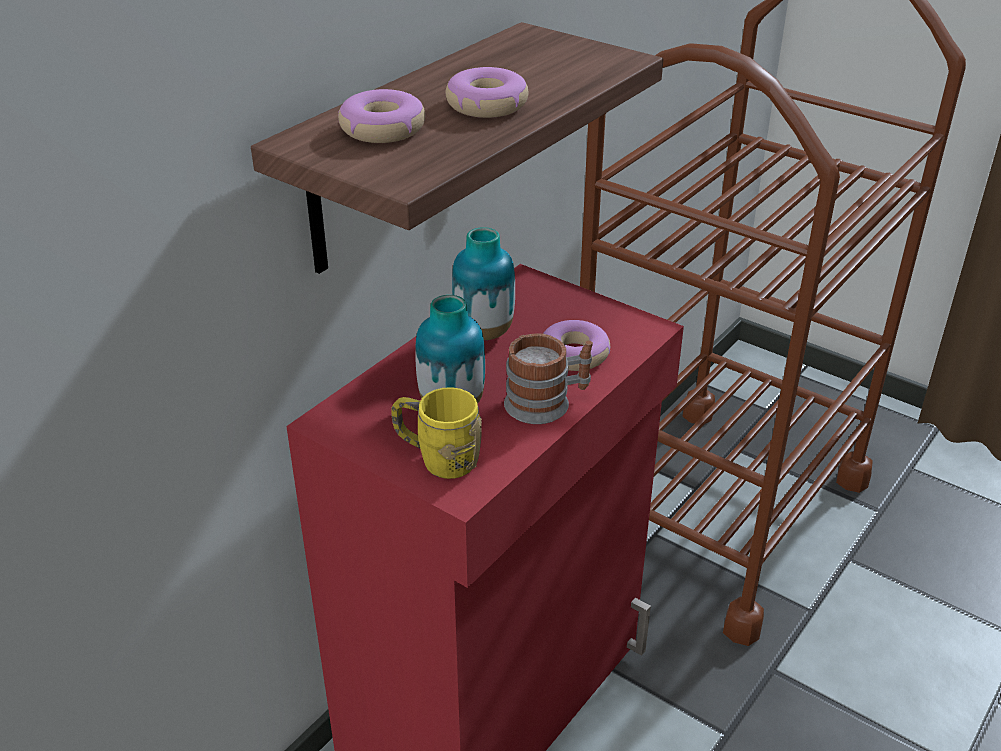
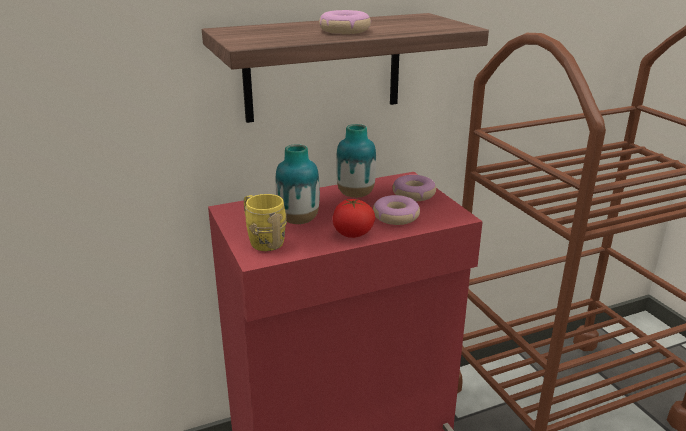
camera: 30 degrees right, 10 degrees down
(382, 129) = (272, 31): donut -> donut (413, 194)
(547, 403) = (353, 233): mug -> tomato

